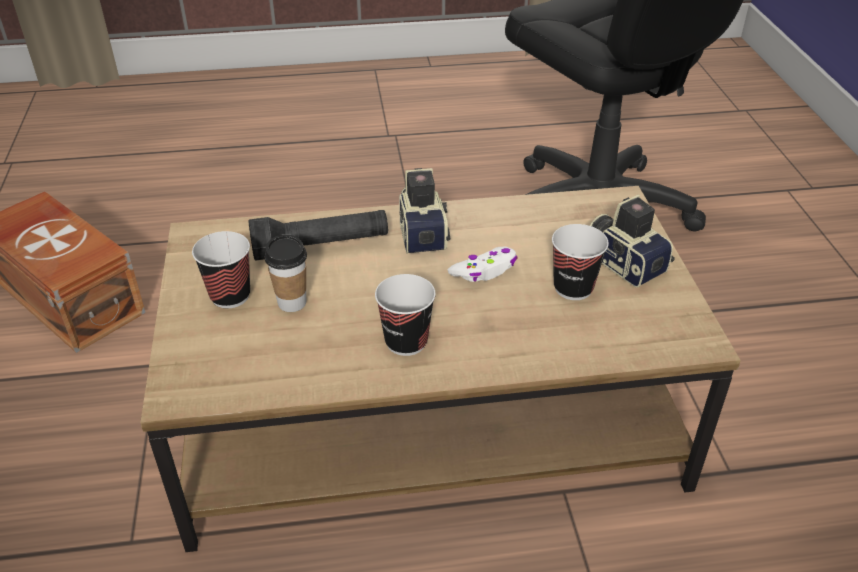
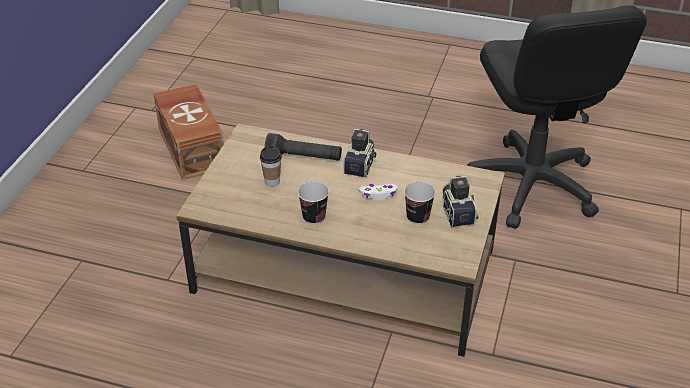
camera: 25 degrees right, 0 degrees up
(230, 296) = (245, 170): cup -> none

